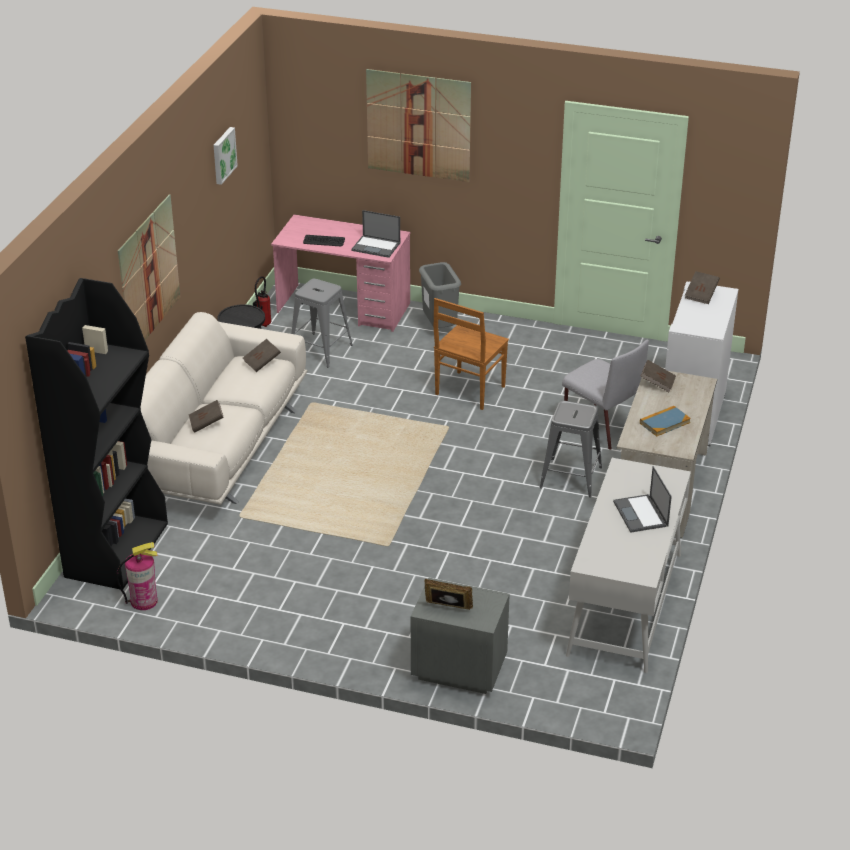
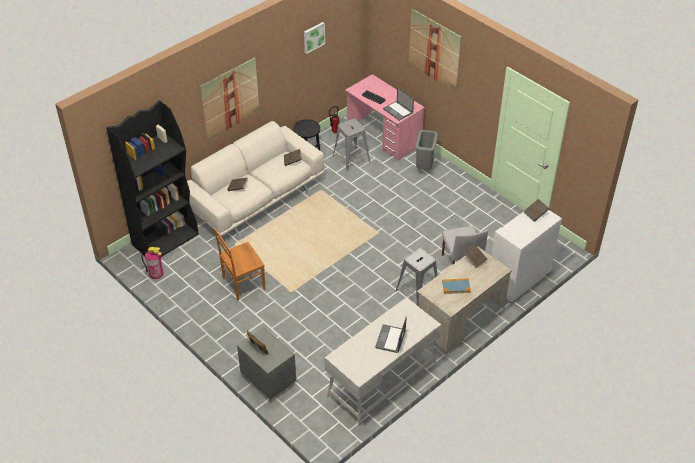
camera: 30 degrees right, 10 degrees up
(469, 391) = (407, 215): brown chair -> brown chair (242, 284)

